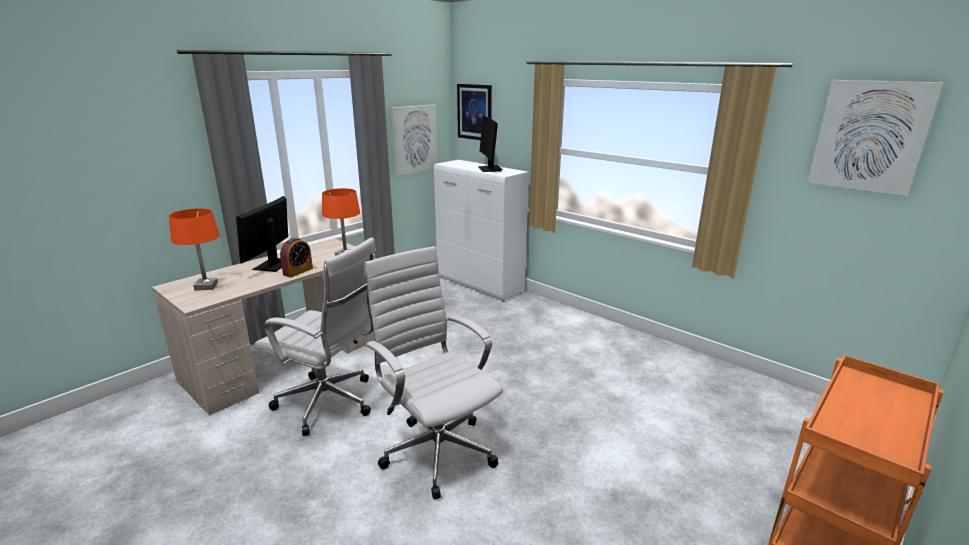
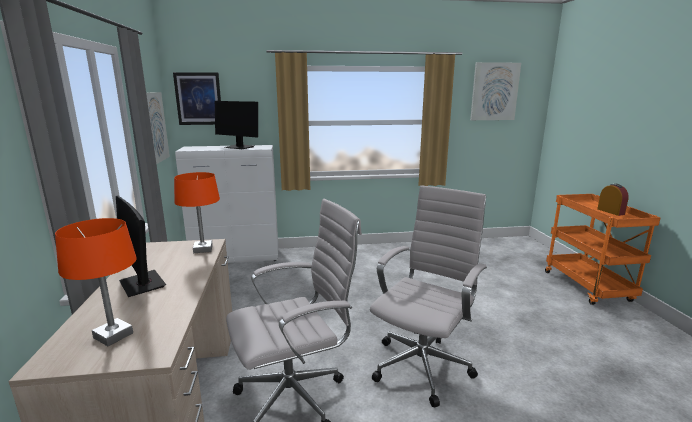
camera: 50 degrees left, 5 degrees down
(298, 271) = (191, 276): alarm clock -> alarm clock (610, 211)
(436, 450) = (423, 364): white office chair -> white office chair turned 120 degrees clockwise

